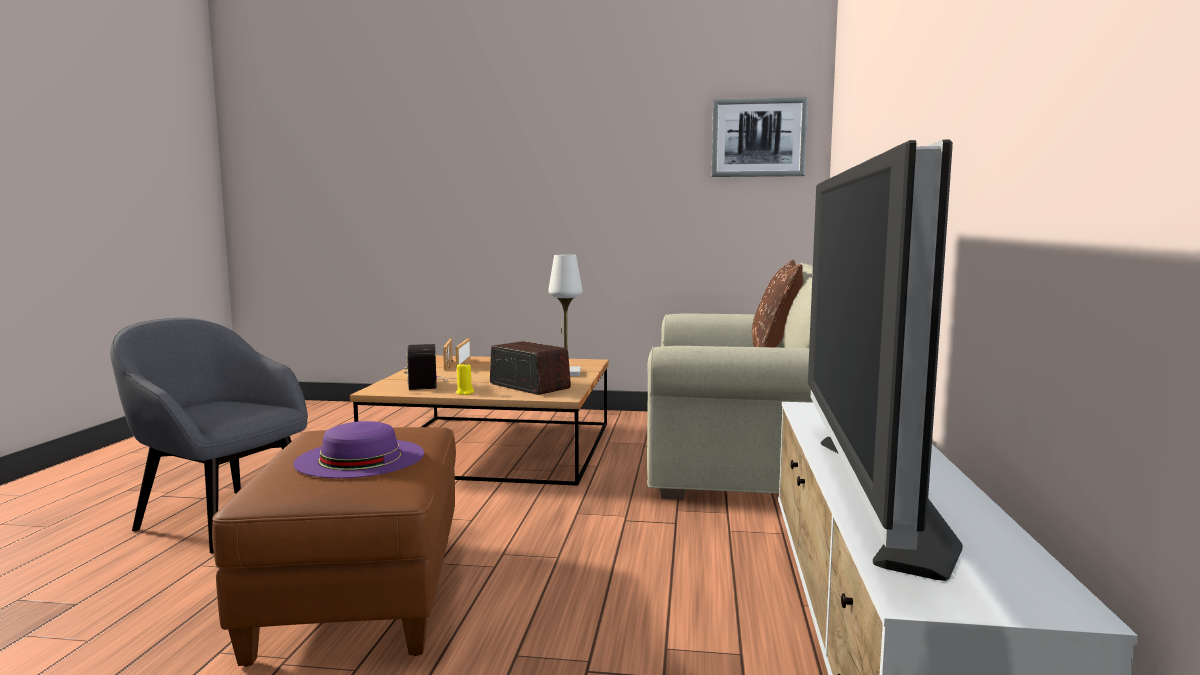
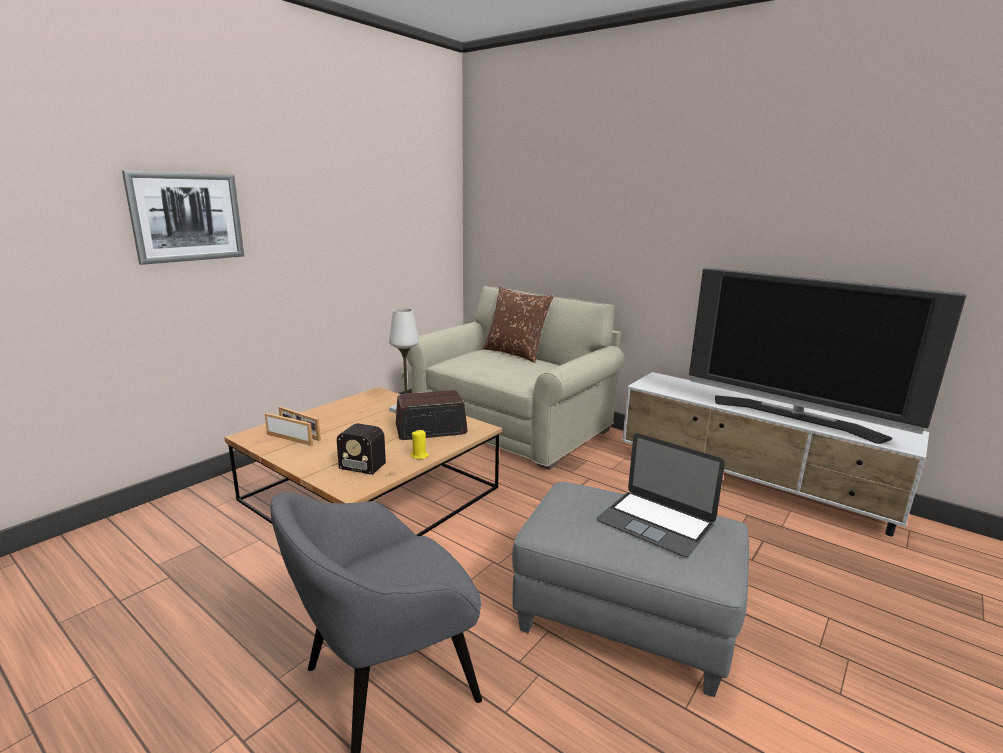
camera: 60 degrees left, 10 degrees up
(360, 458) = (655, 522): purple hat -> laptop
(362, 596) = (625, 620): brown ottoman -> grey ottoman
(758, 138) = (427, 189): picture -> picture (187, 217)

